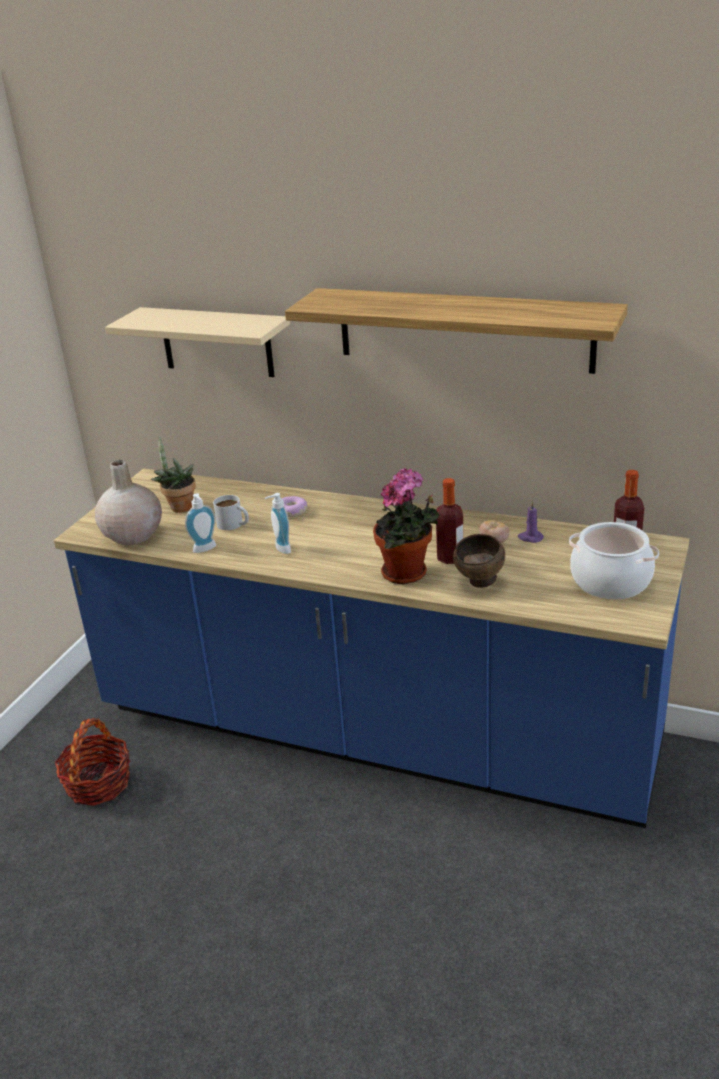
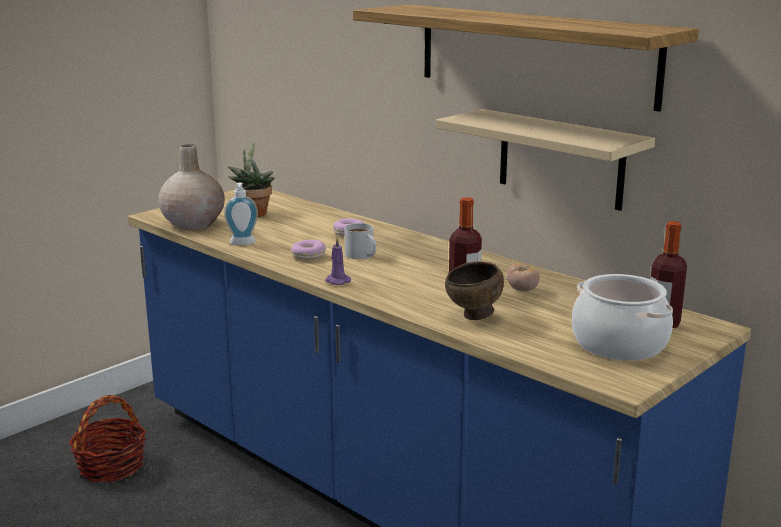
camera: 20 degrees right, 10 degrees down
(216, 342) = (323, 59): beige shelf -> beige shelf (560, 159)
(234, 525) = (287, 232): white mug -> white mug (362, 256)
(280, 549) = (308, 256): soap dispenser -> donut
(408, 574) = (408, 296): potted plant -> none
(530, 538) = (565, 293): purple candle -> purple candle (337, 281)

